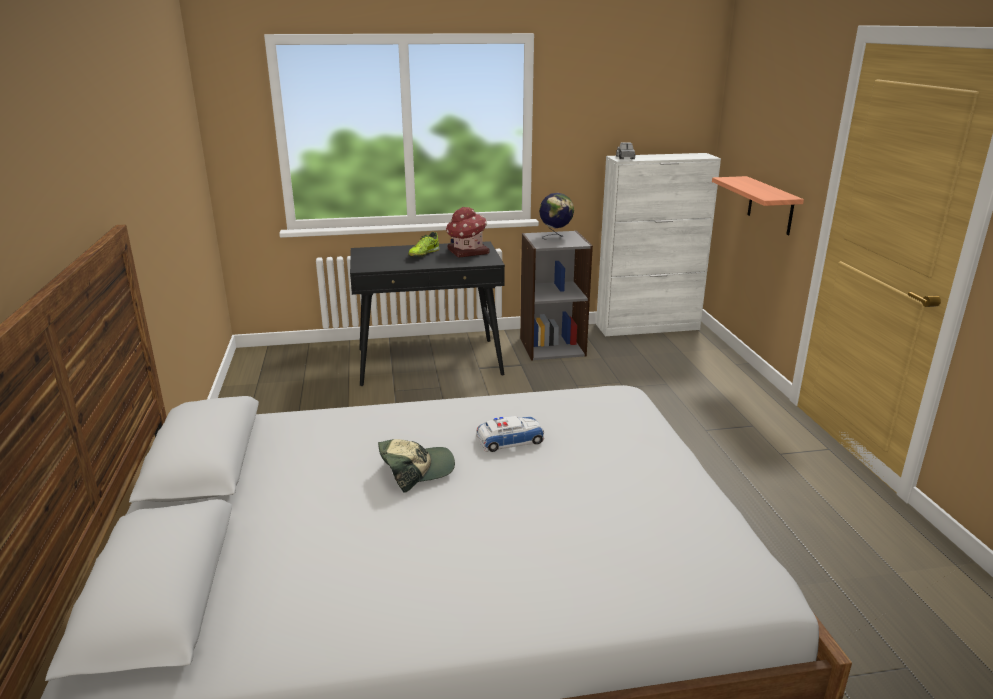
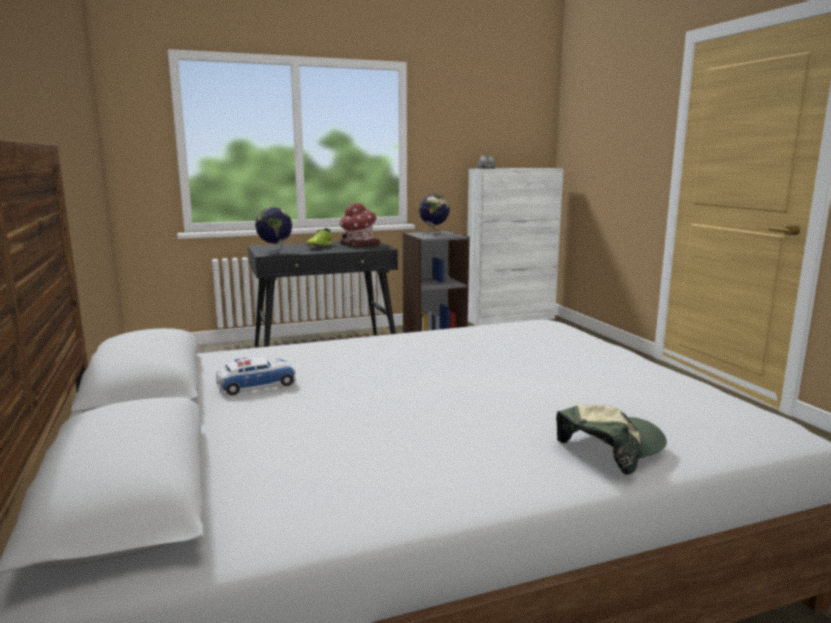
camera: 10 degrees left, 10 degrees down
(372, 266) = (275, 253): none -> globe
(416, 470) = (384, 377): cap -> cap (610, 448)
(510, 440) = (465, 353): toy car -> toy car (256, 384)
(770, 205) = (615, 196): shelf -> none

